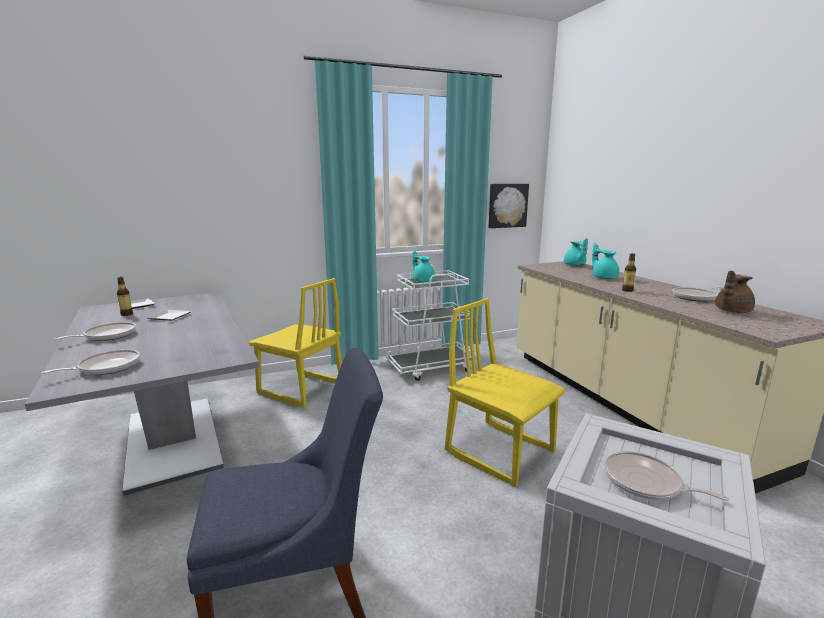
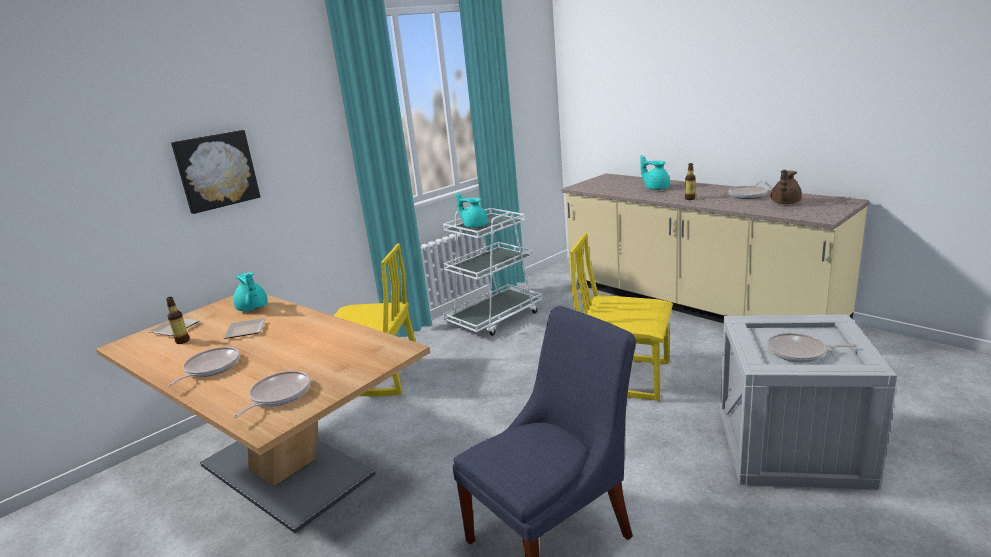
camera: 20 degrees left, 5 degrees up
(173, 440) = (285, 470): grey dining table -> brown dining table
(507, 205) = (527, 123): picture -> picture (216, 170)
(574, 265) = (615, 179): turquoise teapot -> turquoise teapot (252, 309)

